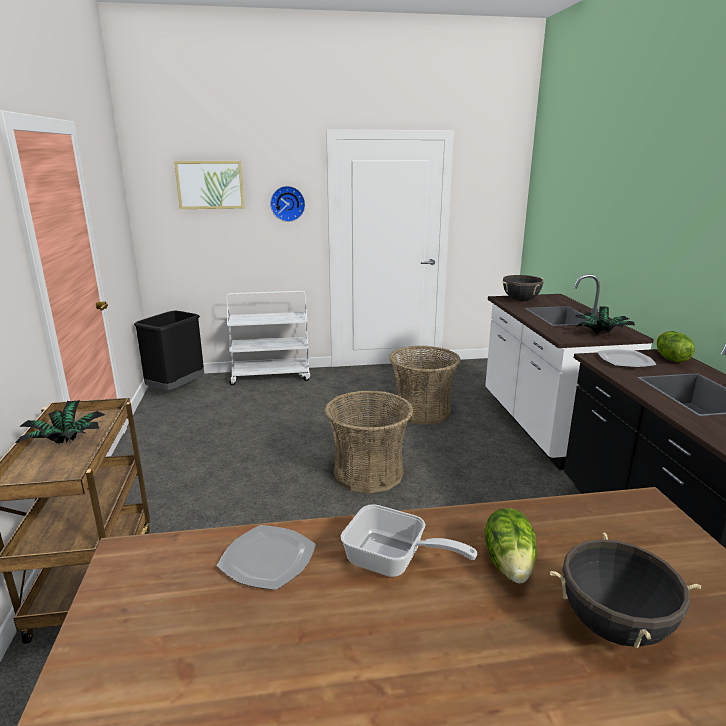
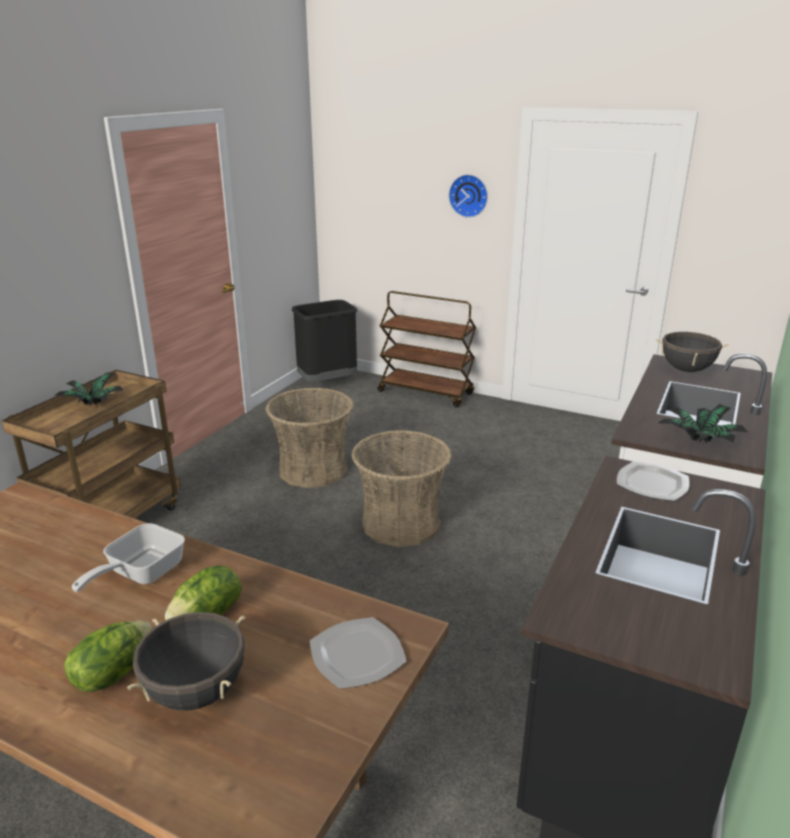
camera: 35 degrees right, 5 degrees up
(210, 185) = (390, 167): picture -> none
(267, 558) = (77, 535): plate -> plate (357, 654)
(271, 376) = (426, 393): white cart -> brown cart
(393, 561) = (140, 574): frying pan -> frying pan turned 60 degrees clockwise
(422, 411) = (539, 479): basket -> basket (313, 469)
(670, 359) = (723, 501): lettuce -> lettuce (112, 673)

